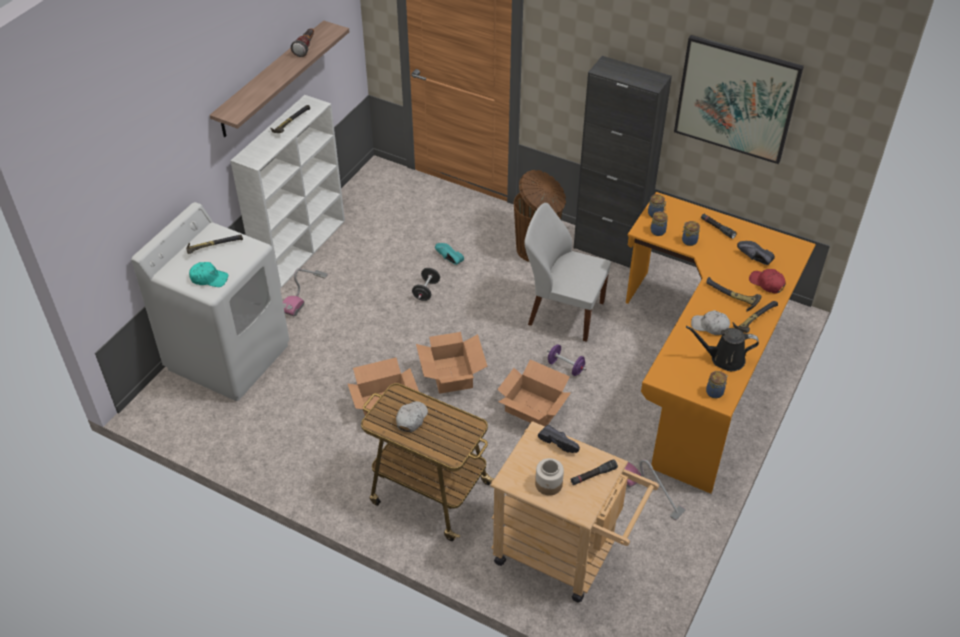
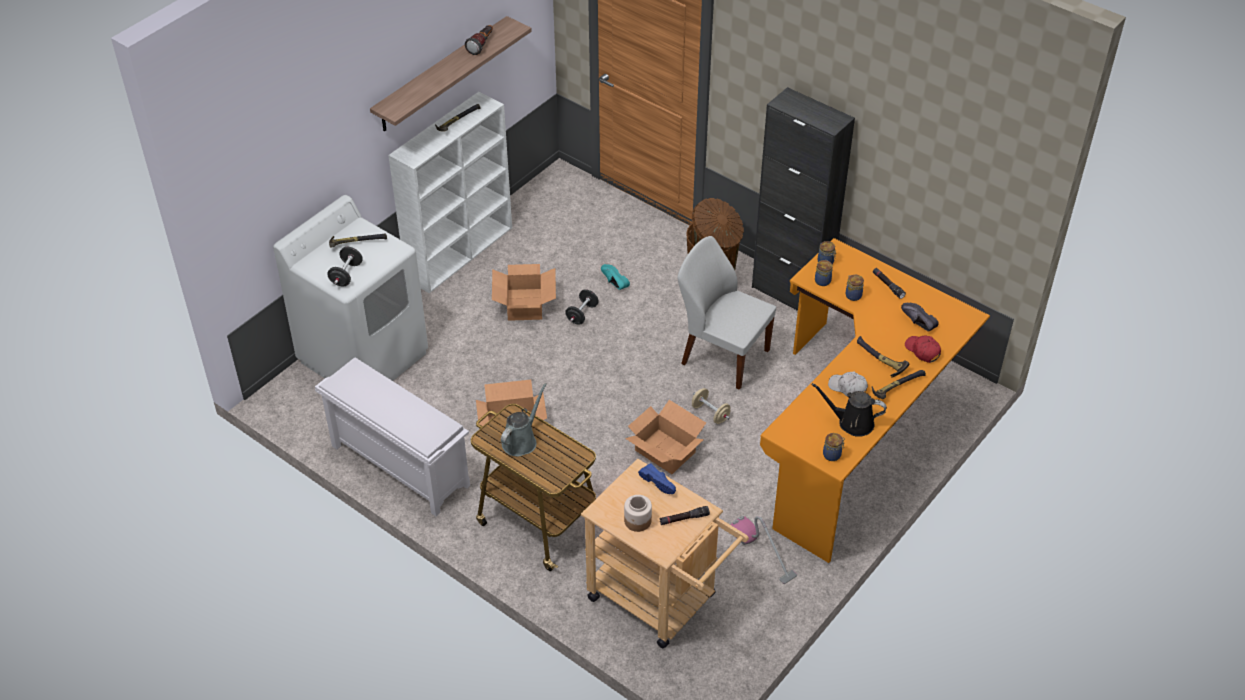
camera: 10 degrees right, 0 degrees up
(209, 278) = (346, 275): turquoise cap -> black dumbbell
(282, 457) = (398, 465): none -> white shoe rack
(304, 294) = (454, 301): vacuum cleaner -> none
(411, 418) = (521, 440): white cap -> grey watering can
(451, 375) = (588, 405): cardboard box -> cardboard box (524, 305)
(559, 442) = (659, 482): black shoe -> blue shoe
(565, 367) = (710, 413): purple dumbbell -> beige dumbbell
(736, 99) = (918, 150): picture -> none

